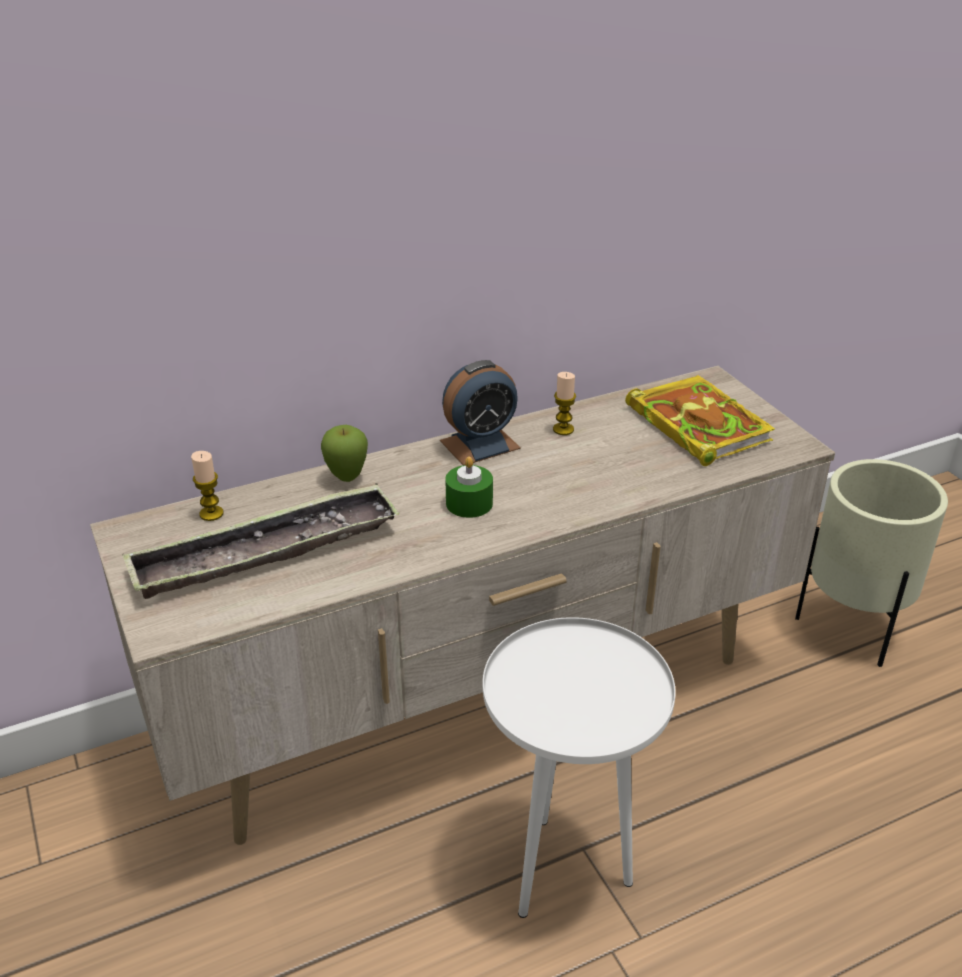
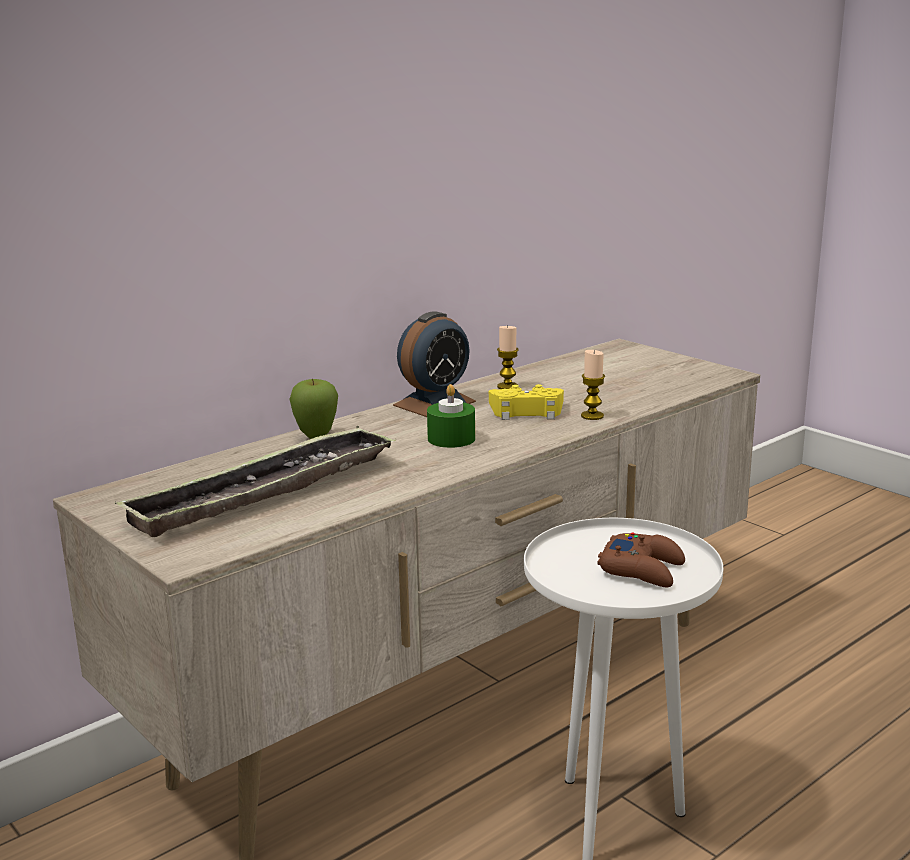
camera: 15 degrees left, 15 degrees down
(211, 514) = (187, 475): candle -> candle (592, 416)
(562, 473) = (527, 411): none -> yellow game controller
(596, 695) = (642, 569): none -> brown game controller
(694, 424) = (626, 371): book -> none
(851, 628) = (781, 583): beige planter -> none

